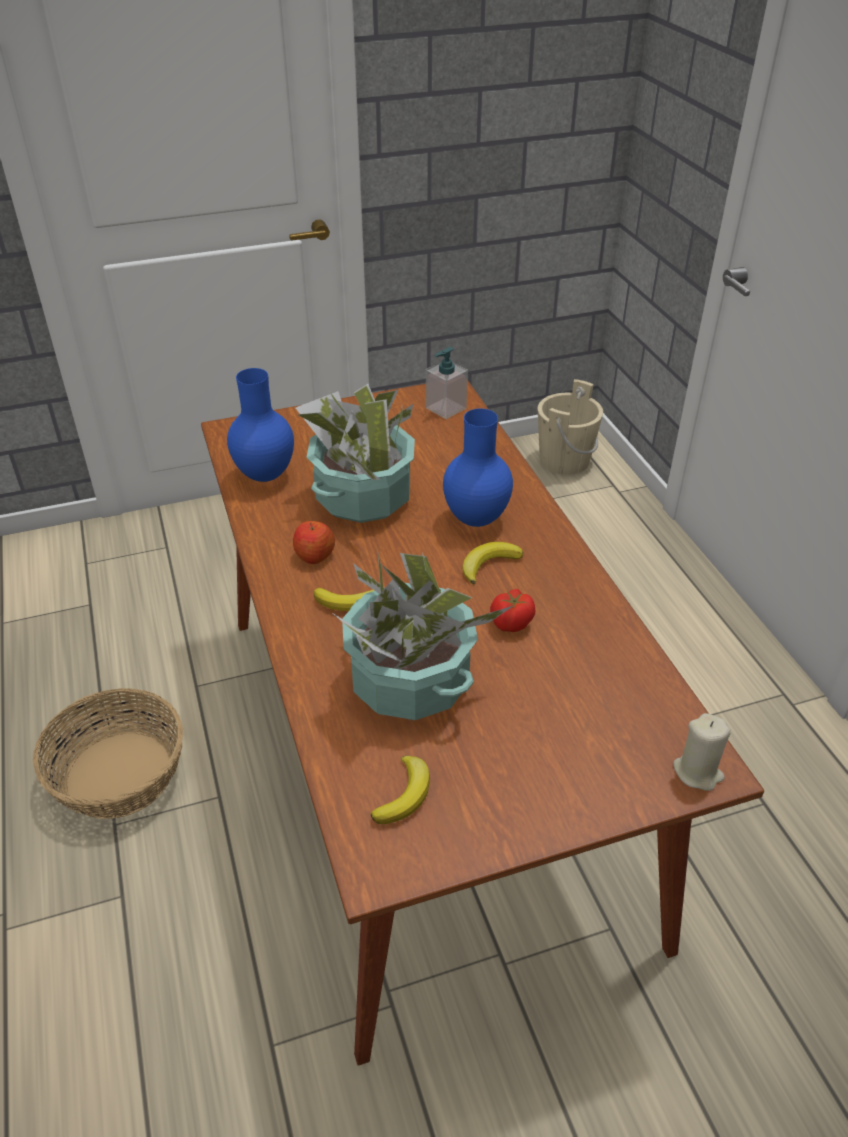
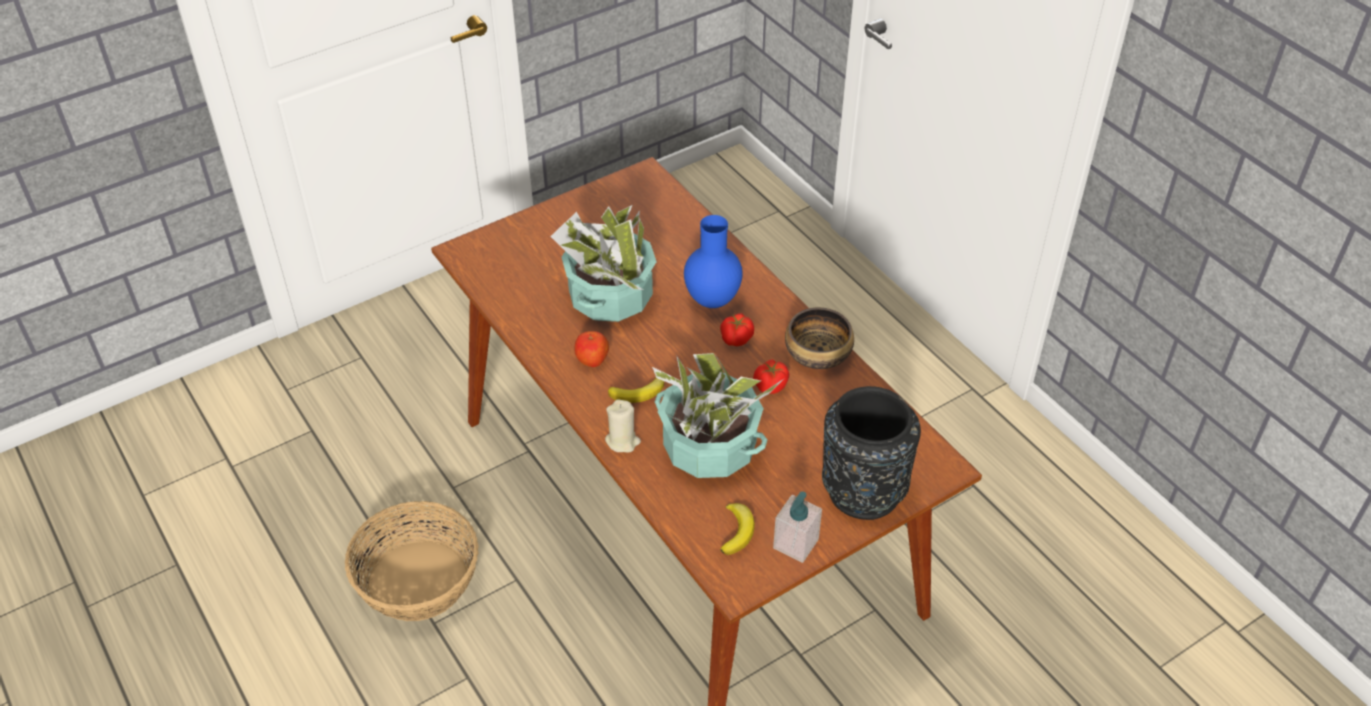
camera: 15 degrees left, 5 degrees up
(264, 475) = (515, 291): blue vase -> none
(445, 408) = (647, 194): soap dispenser -> soap dispenser (795, 544)
(488, 564) = (736, 339): banana -> tomato
(564, 460) = (724, 191): beige bucket -> none
(583, 596) = (818, 353): none -> bowl
(591, 775) = (862, 489): none -> black vase
(698, 772) = (935, 472): beige candle -> beige candle (622, 441)

